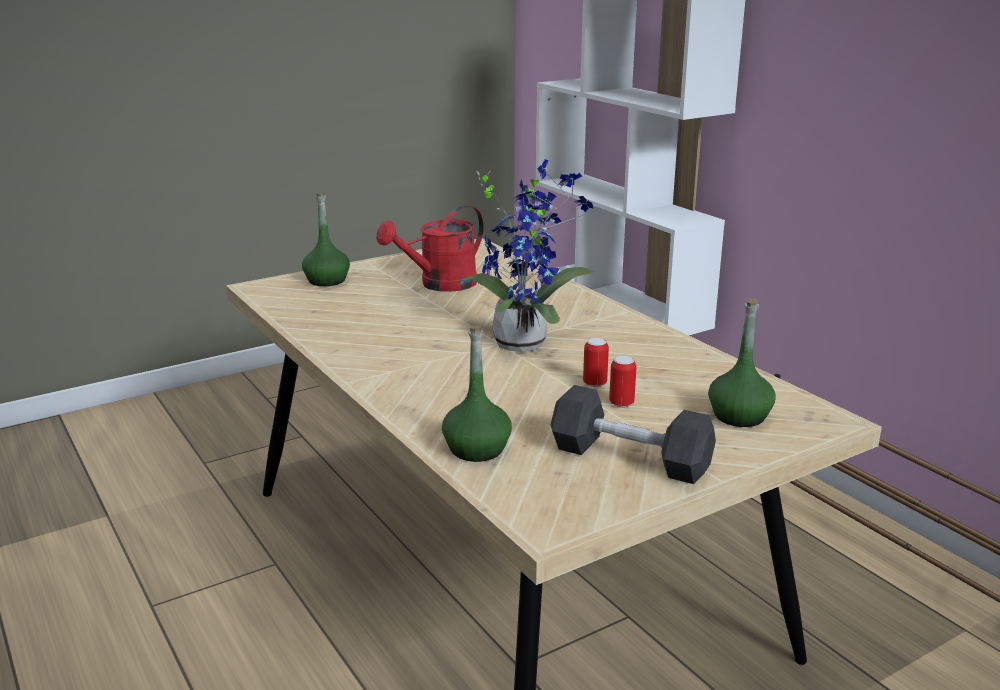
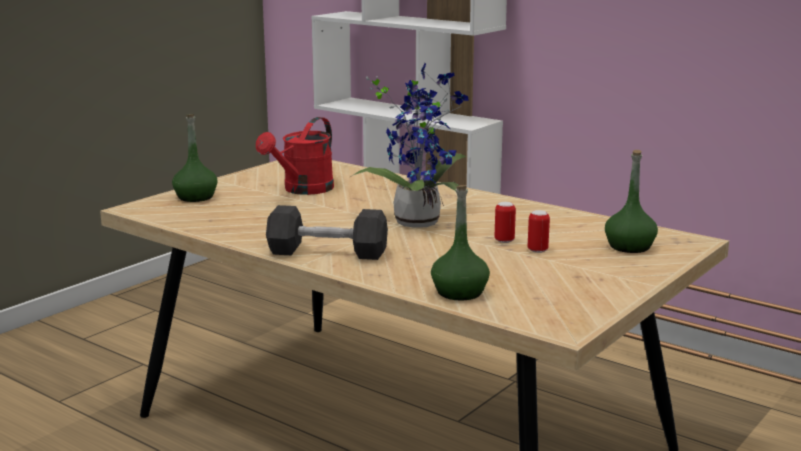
camera: 20 degrees left, 5 degrees down
(630, 458) = (579, 282): black dumbbell -> black dumbbell (327, 252)

